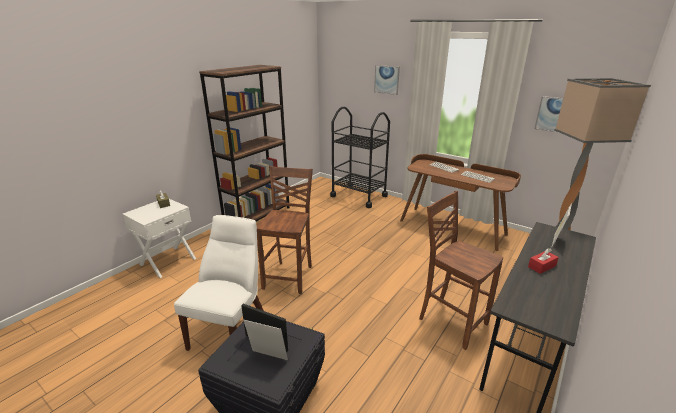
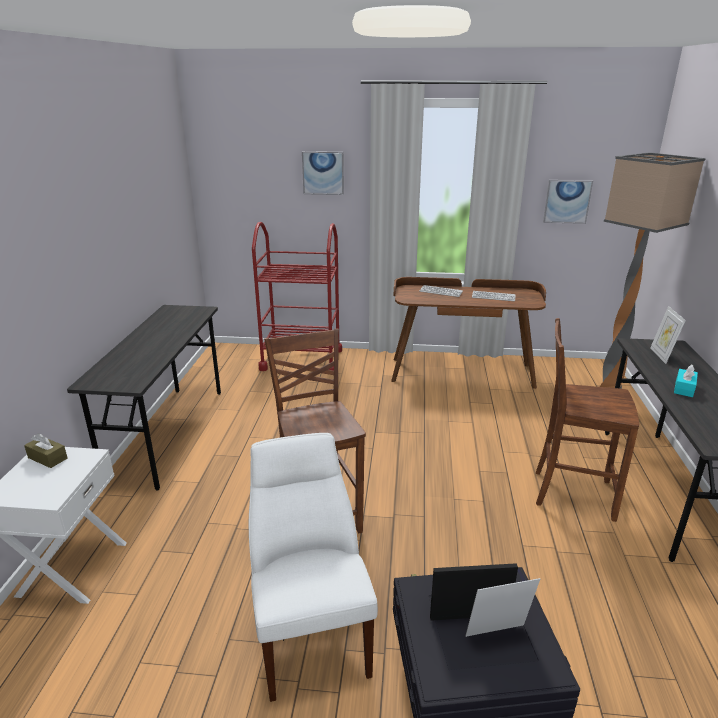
camera: 30 degrees left, 0 degrees up
(258, 216) = (168, 433): brown bookcase -> grey desk
(359, 196) = (301, 360): black cart -> red cart
(541, 266) = (684, 388): red tissue box -> turquoise tissue box

